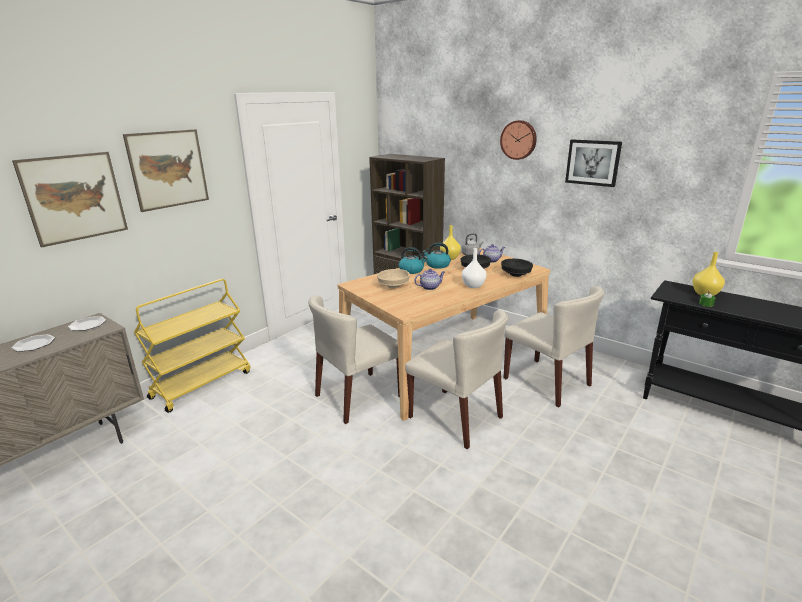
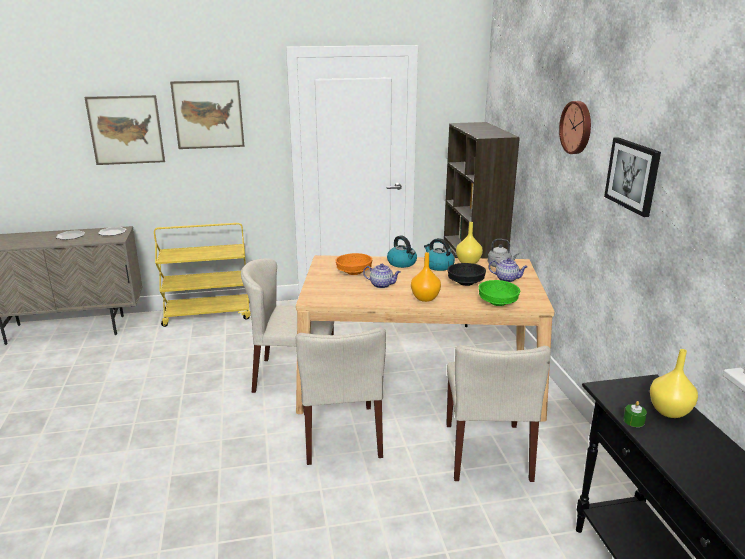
camera: 40 degrees right, 0 degrees up
(393, 286) = (354, 272): beige bowl -> orange bowl
(473, 286) = (424, 298): white vase -> orange vase
(515, 274) = (497, 302): black bowl -> green bowl

